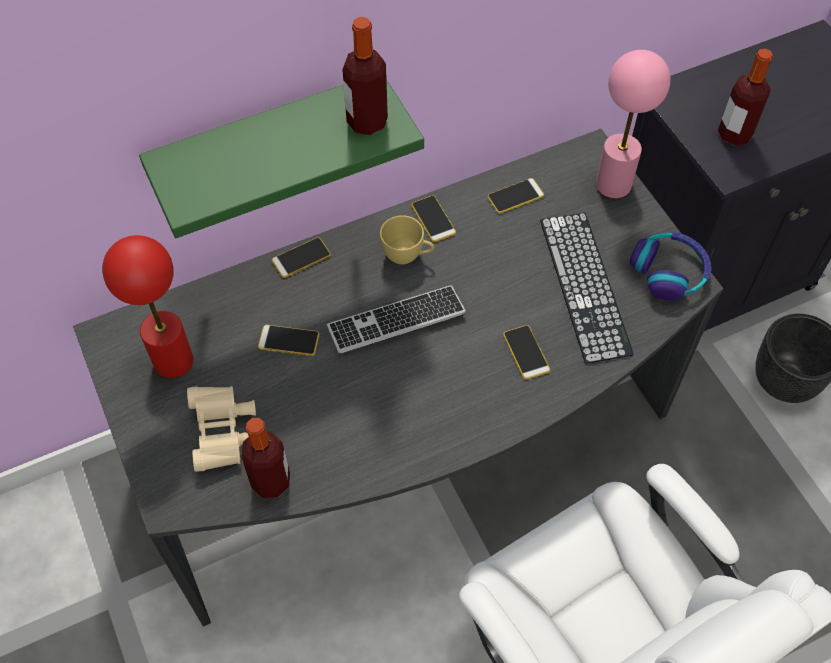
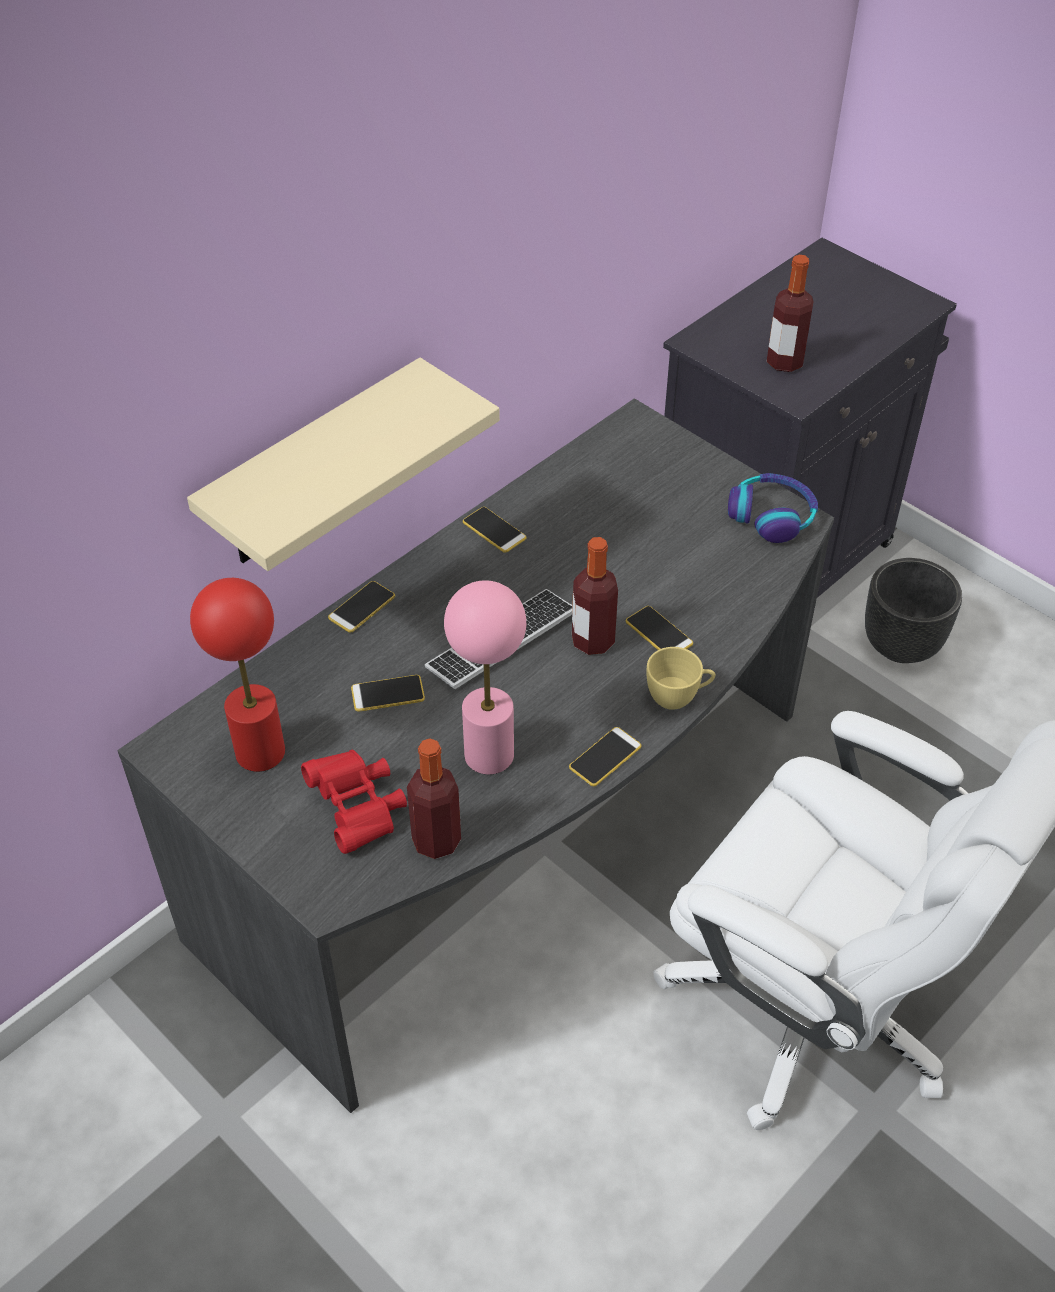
camera: 20 degrees left, 10 degrees down
(224, 434) = (358, 809): beige binoculars -> red binoculars
(269, 145) = (314, 468): green shelf -> beige shelf
(367, 122) = (430, 406): bottle -> bottle (593, 641)
(407, 255) = (482, 573): yellow cup -> yellow cup (678, 697)
(515, 196) = (574, 485): phone -> phone (605, 757)
(585, 285) = (690, 552): keyboard -> none
(613, 184) = (673, 448): pink table lamp -> pink table lamp (488, 755)

